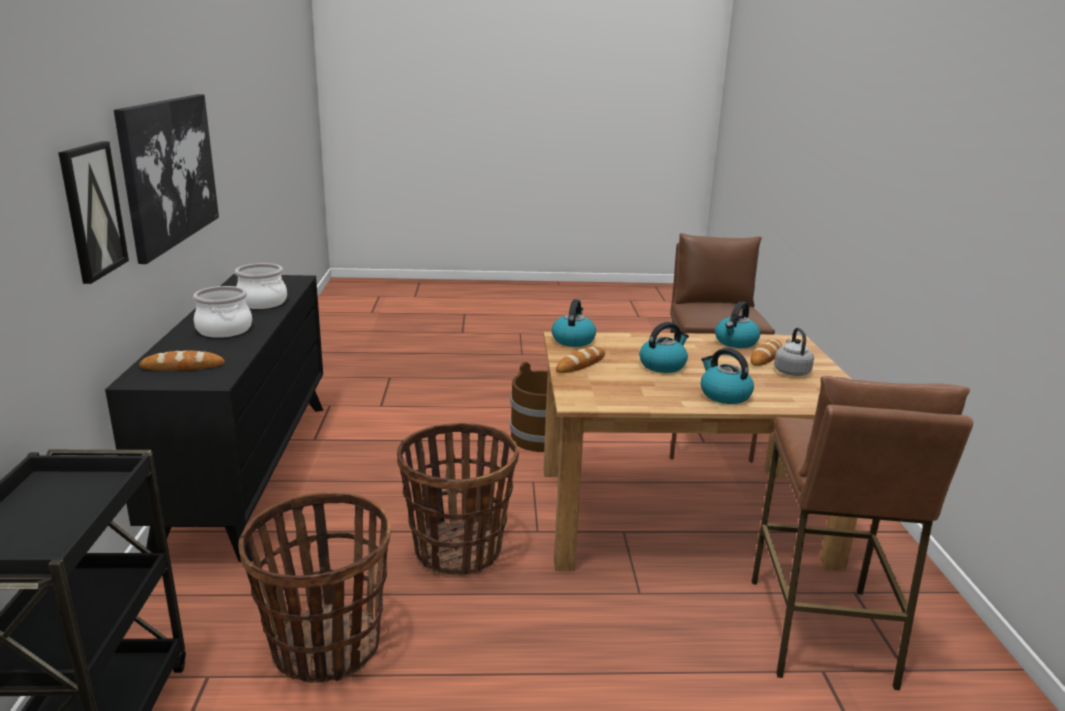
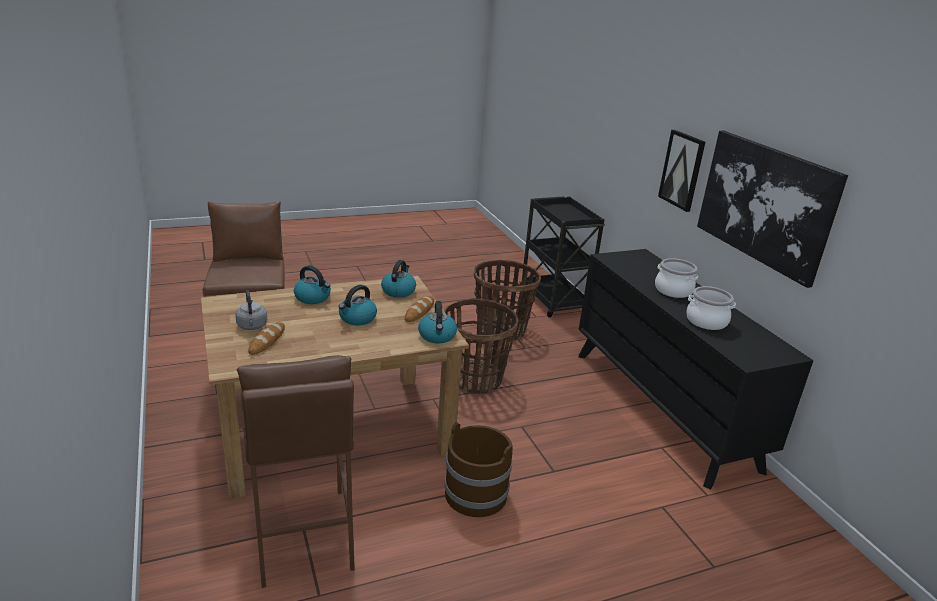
camera: 160 degrees right, 5 degrees up
(182, 366) = (638, 263): bread -> none
(736, 342) = (290, 356): kettle -> kettle (398, 291)

